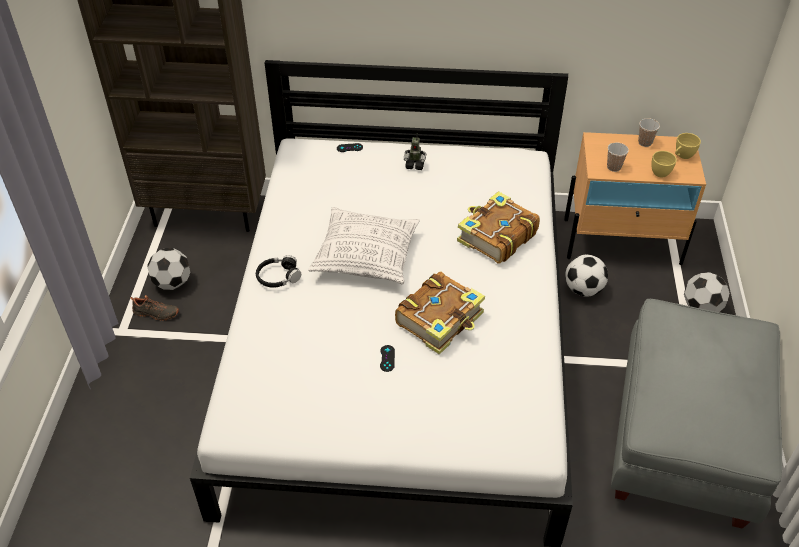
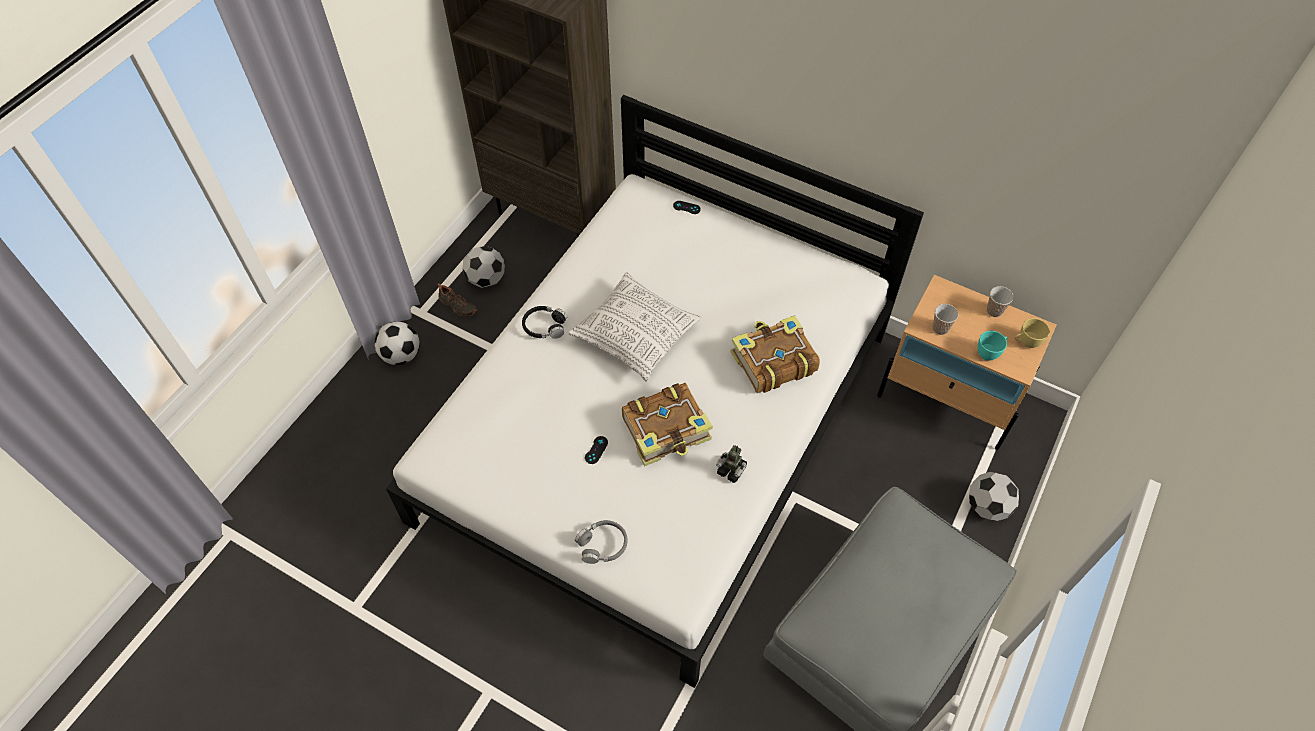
camera: 25 degrees right, 10 degrees up
(415, 165) = (740, 249): toy robot -> toy robot (731, 470)
(442, 432) = (602, 545): none -> grey headphones
(583, 289) = (873, 437): football -> football (401, 355)
(661, 171) = (989, 353): yellow cup -> turquoise cup

